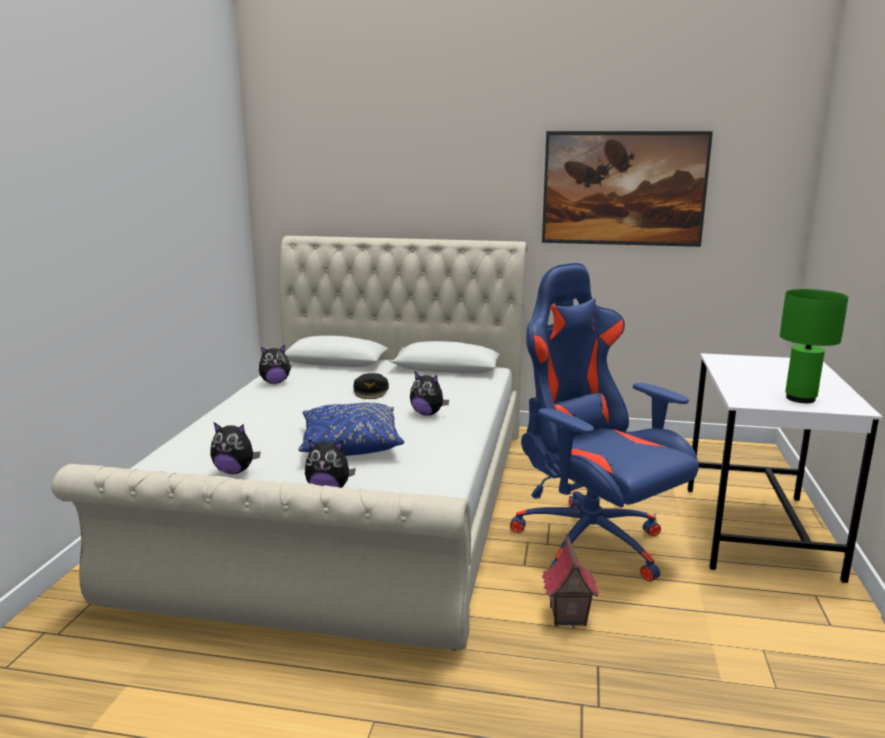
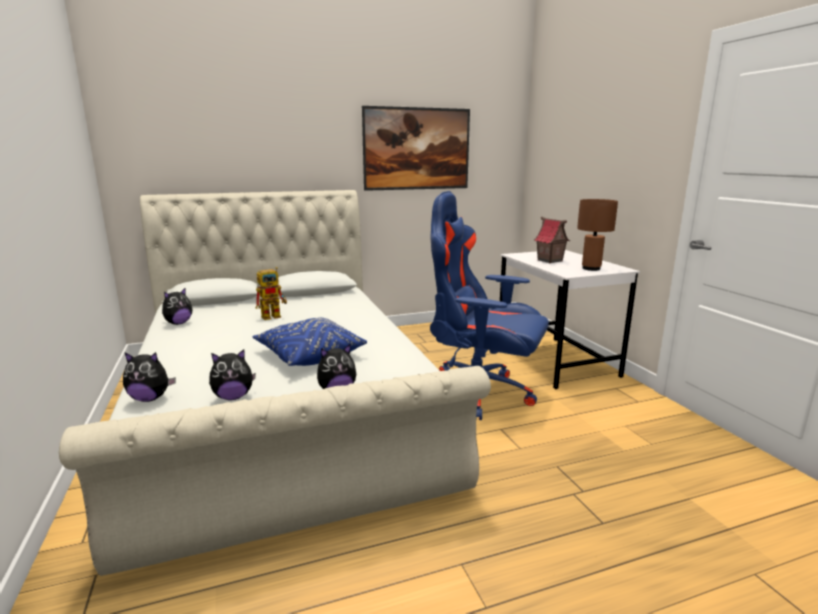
camera: 30 degrees left, 0 degrees up
(371, 391) = (275, 315): black cap -> toy robot
(427, 414) = (341, 323): plush toy -> plush toy (150, 398)
(567, 616) = (509, 442): toy house -> toy house (549, 261)
(800, 398) = (590, 268): green table lamp -> brown table lamp

